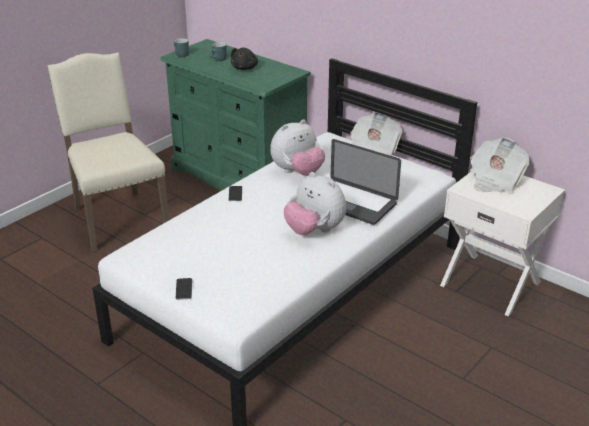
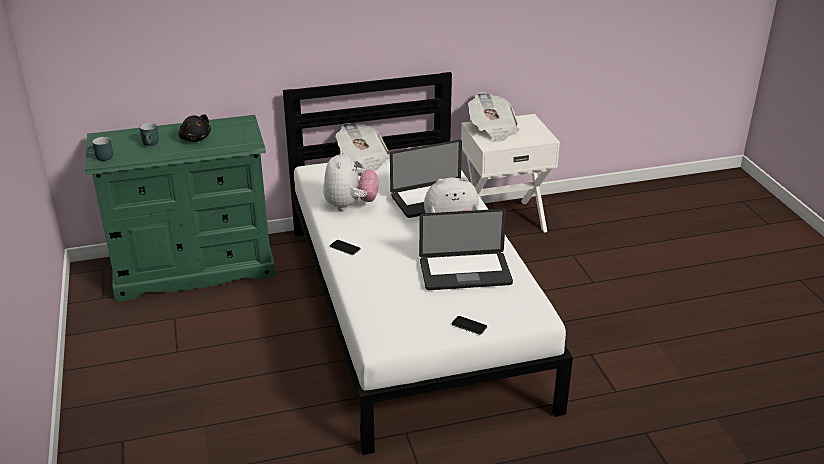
camera: 55 degrees left, 0 degrees up
(117, 219) = (161, 372): beige chair -> none
(260, 259) = (465, 273): none -> laptop

